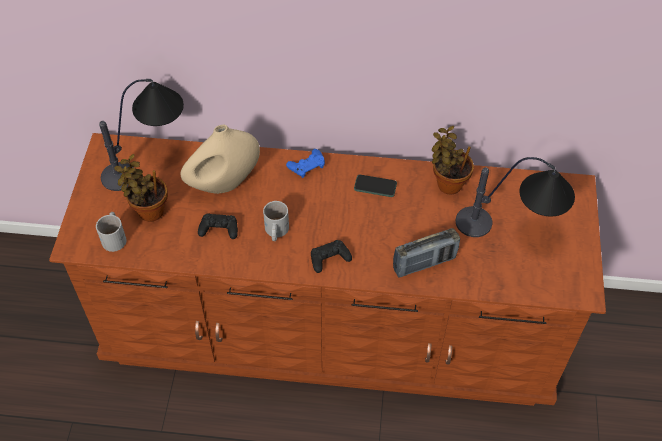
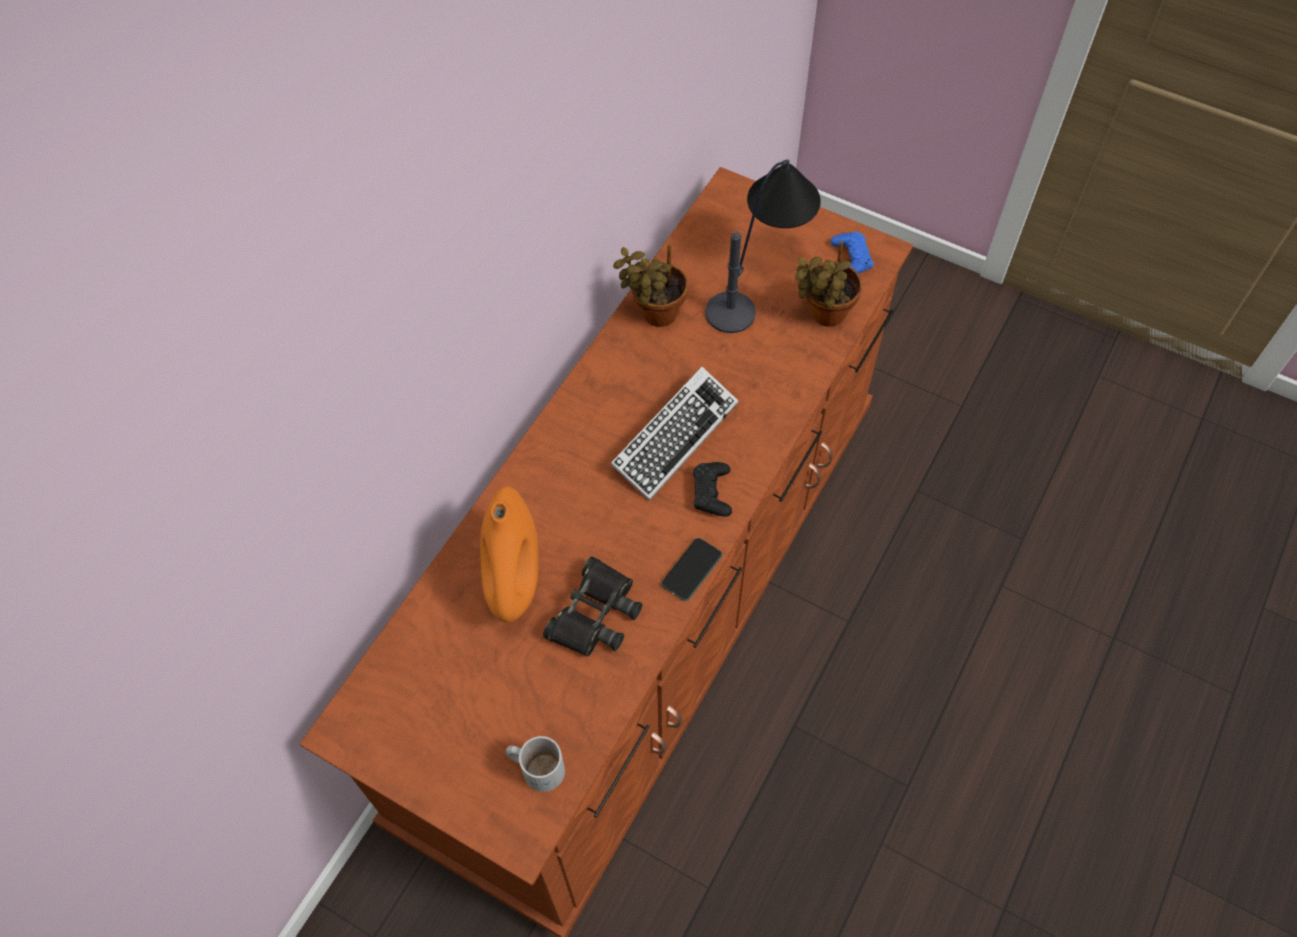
camera: 65 degrees left, 5 degrees up
(149, 158) = (406, 671): table lamp -> none
(149, 210) = (509, 702): potted plant -> potted plant (824, 315)
(219, 229) = (595, 614): black game controller -> black binoculars
(223, 184) = (514, 580): beige vase -> orange vase
(275, 231) = (634, 542): white mug -> none
(307, 166) = (540, 462): blue game controller -> blue game controller (851, 259)
(359, 225) = (674, 437): none -> keyboard
(375, 186) = (619, 395): phone -> phone (692, 570)
(424, 263) = (768, 389): radio -> none

